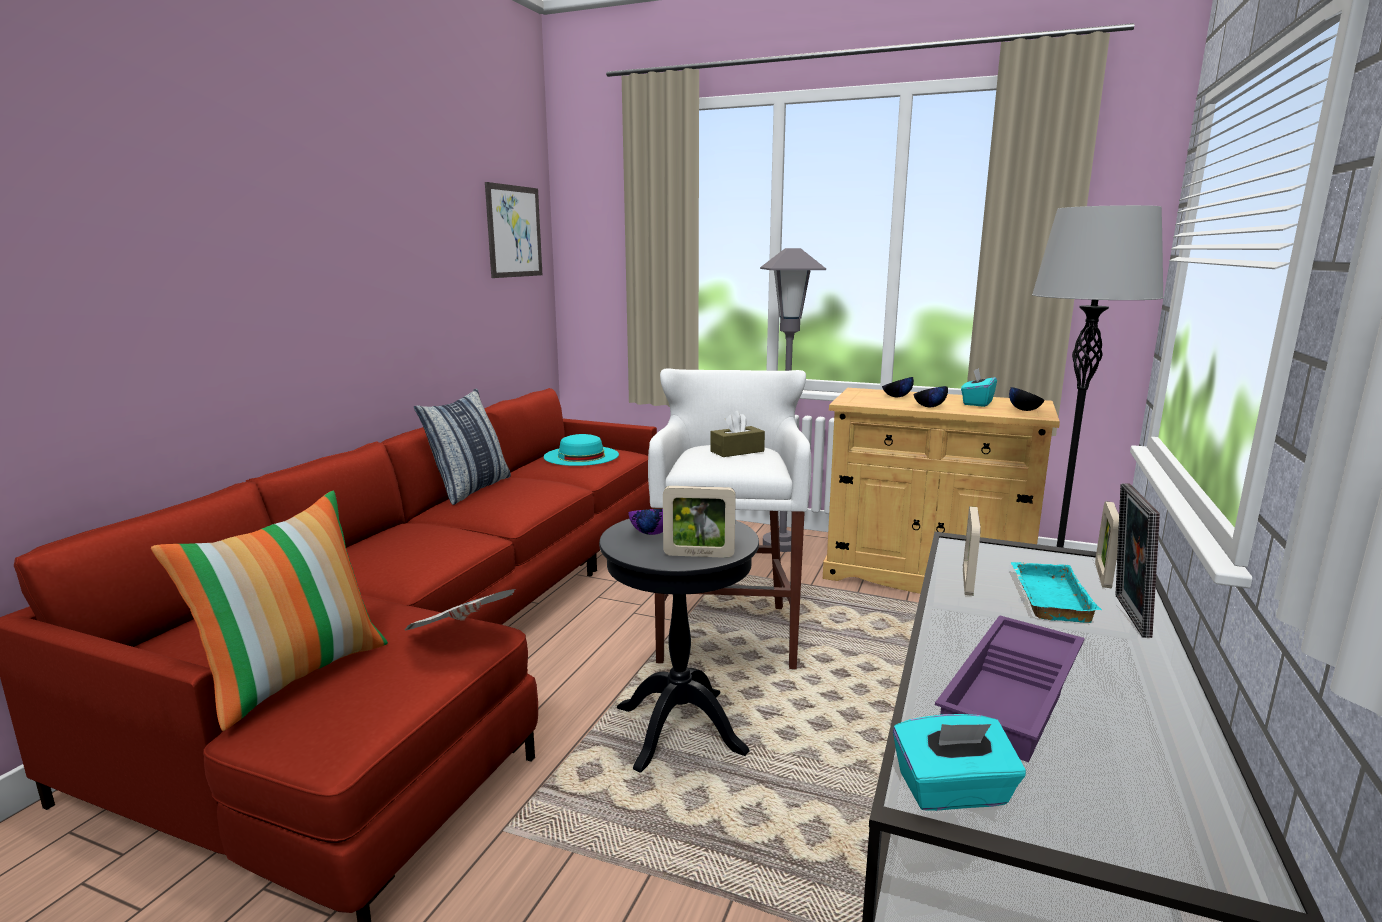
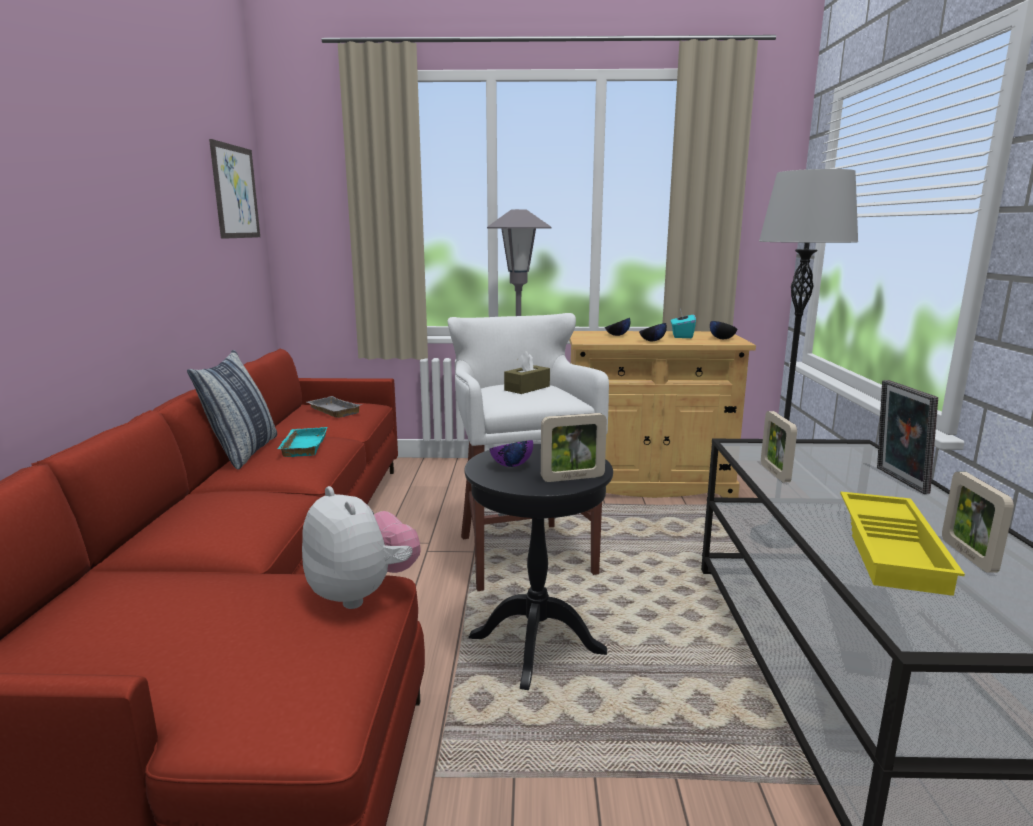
camera: 20 degrees left, 0 degrees up
(295, 675) = (207, 666): pillow -> none
(462, 638) = (362, 593): newspaper -> plush toy
(581, 456) = (332, 411): turquoise hat -> grey tray
(953, 792) = (934, 628): turquoise tissue box -> none
(1015, 696) = (894, 550): purple tray -> yellow tray
(1046, 597) = (837, 476): turquoise tray -> turquoise tray (302, 446)
(1102, 576) = (854, 455): picture frame -> picture frame (968, 555)

